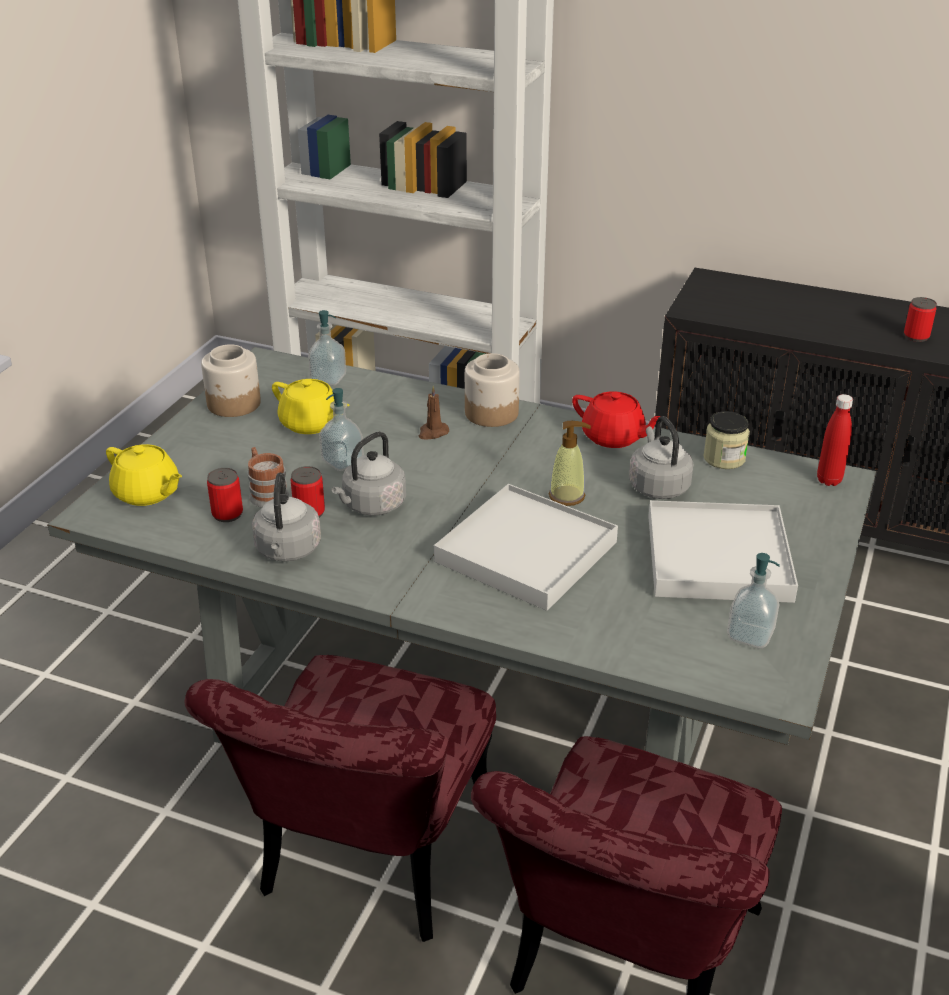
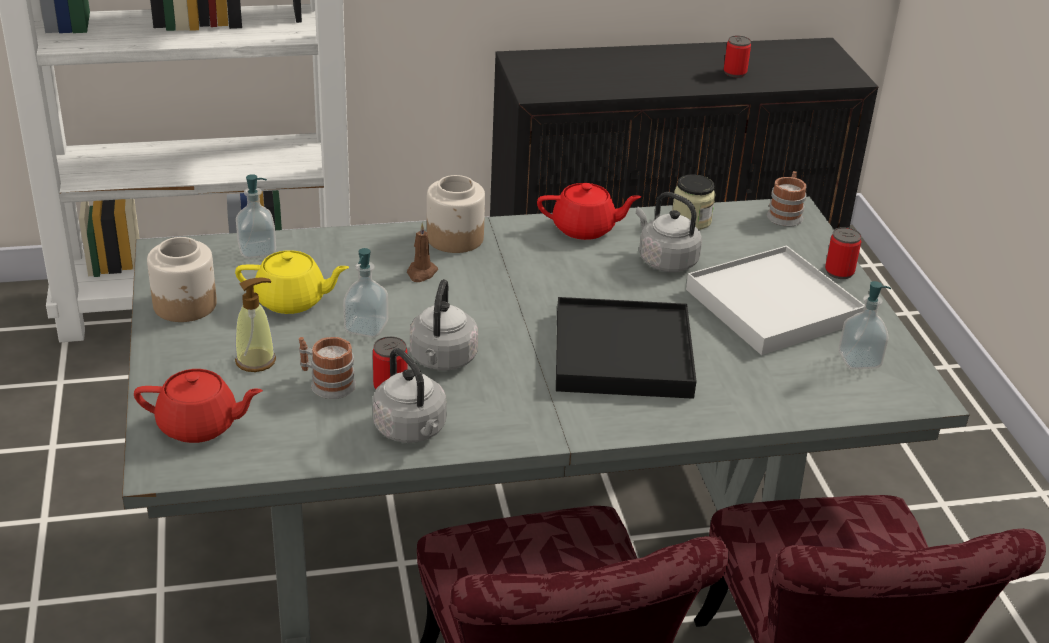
camera: 35 degrees left, 0 degrees up
(147, 493) = (199, 426): yellow teapot -> red teapot
(227, 514) = (310, 417): can -> can (839, 272)
(527, 552) = (623, 354): white tray -> black tray
(567, 496) = (603, 294): soap dispenser -> soap dispenser (256, 361)
(829, 480) = (785, 214): red bottle -> mug

